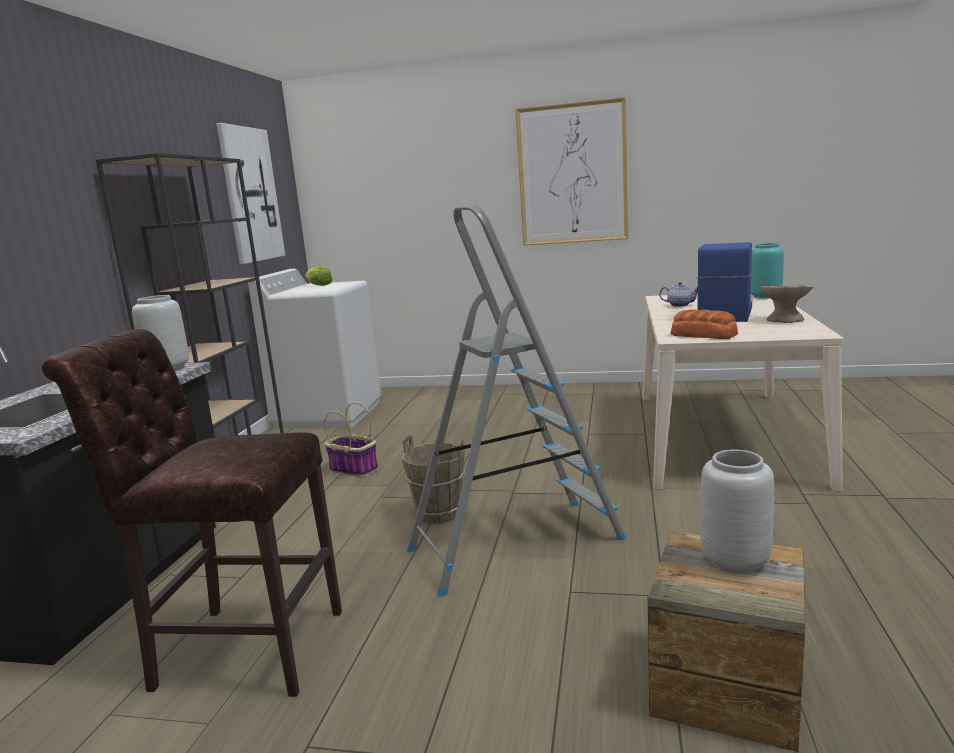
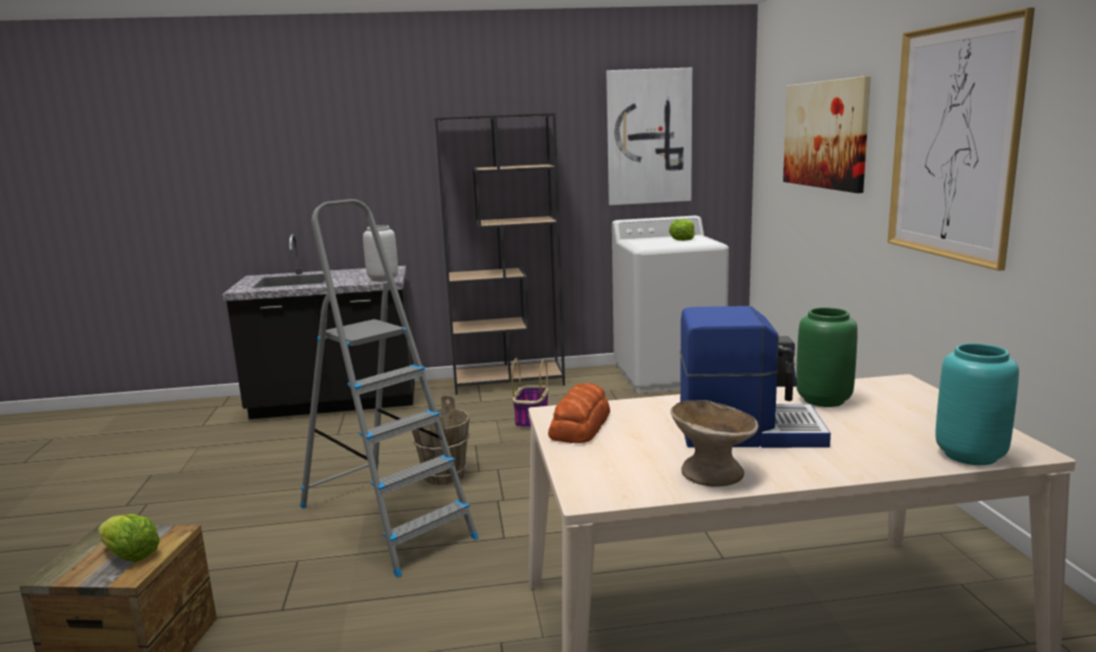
camera: 70 degrees right, 0 degrees up
(240, 648) = (250, 459): brown stool -> none
(423, 184) = (825, 134): none -> picture
(680, 305) = (824, 400): teapot -> green vase
(736, 561) = (129, 555): grey vase -> lettuce

